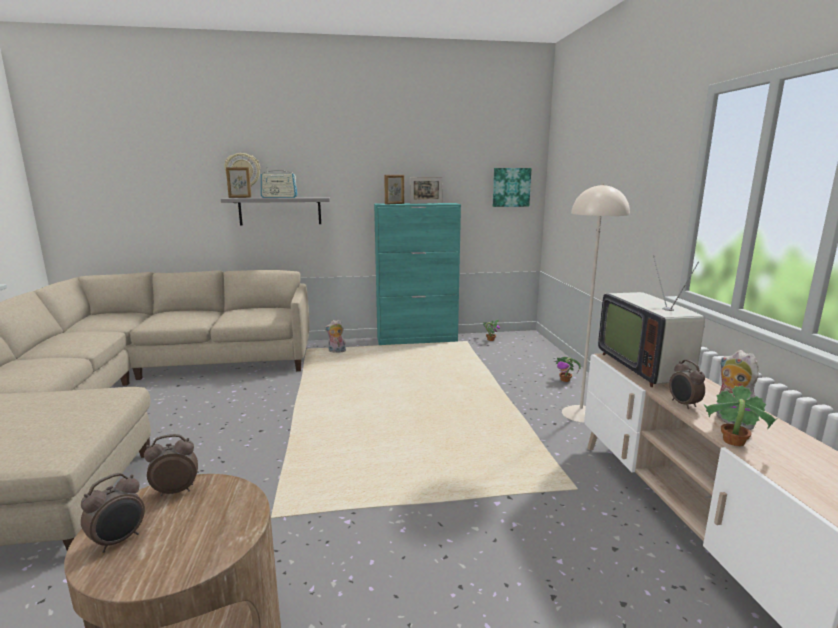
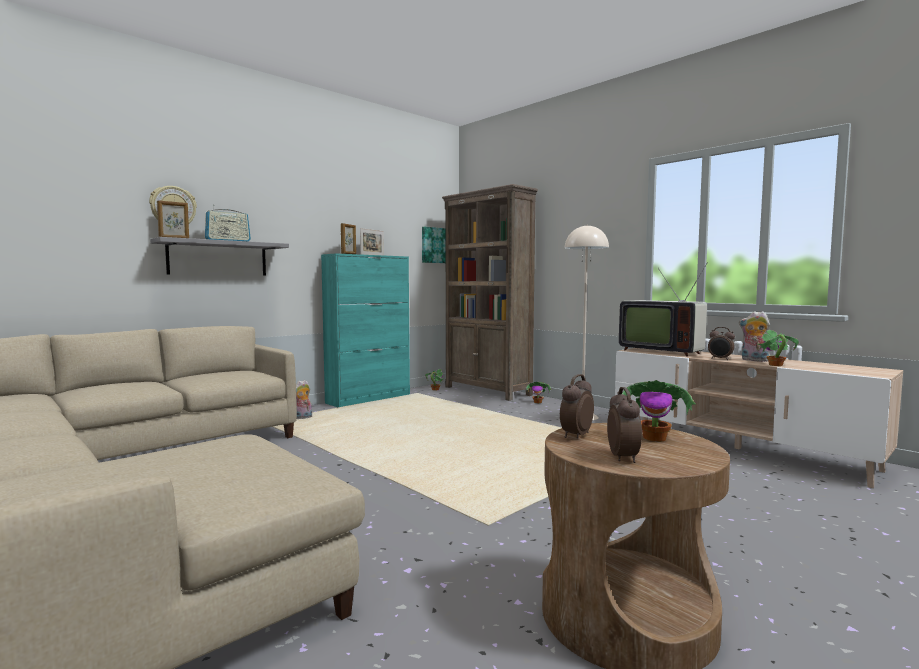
camera: 35 degrees left, 10 degrees down
(213, 525) = (655, 438): none -> potted plant
(538, 352) = (487, 391): none -> brown bookcase

